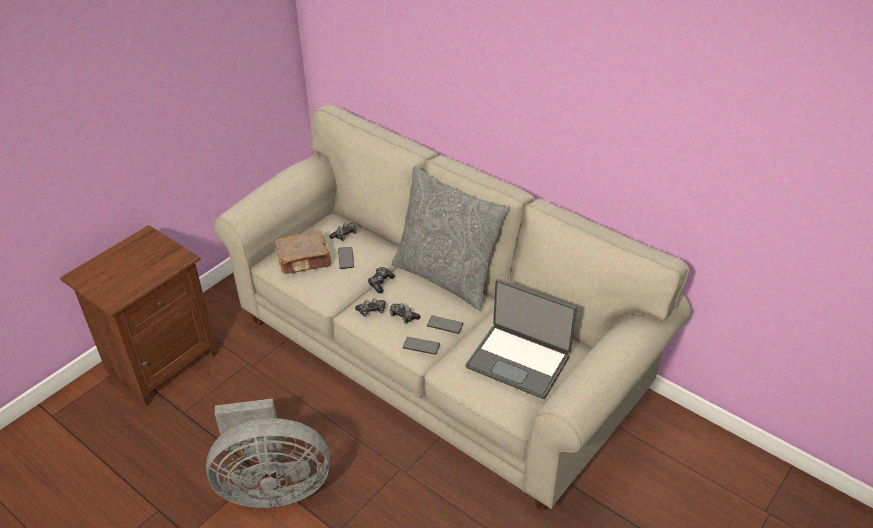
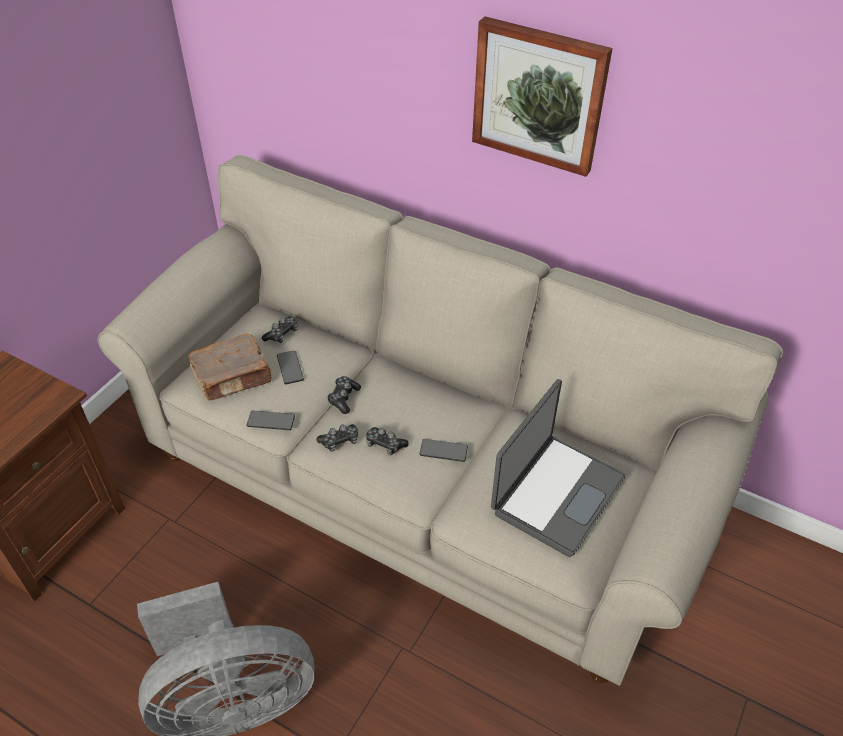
camera: 10 degrees left, 5 degrees up
(421, 346) = (418, 486): phone -> phone (271, 421)
(447, 277) = (430, 380): grey pillow -> none
(519, 360) = (556, 493): laptop -> laptop turned 75 degrees counterclockwise
(530, 75) = (539, 95): none -> picture

